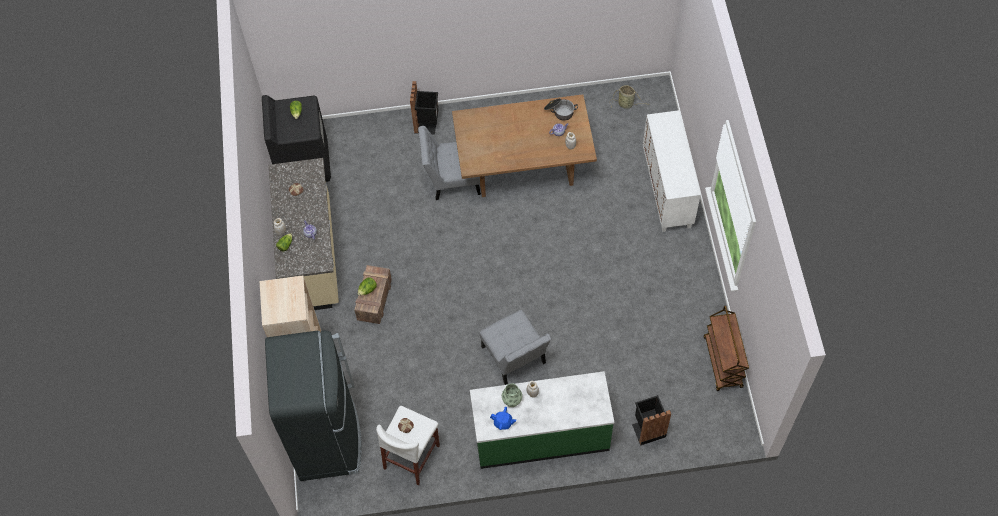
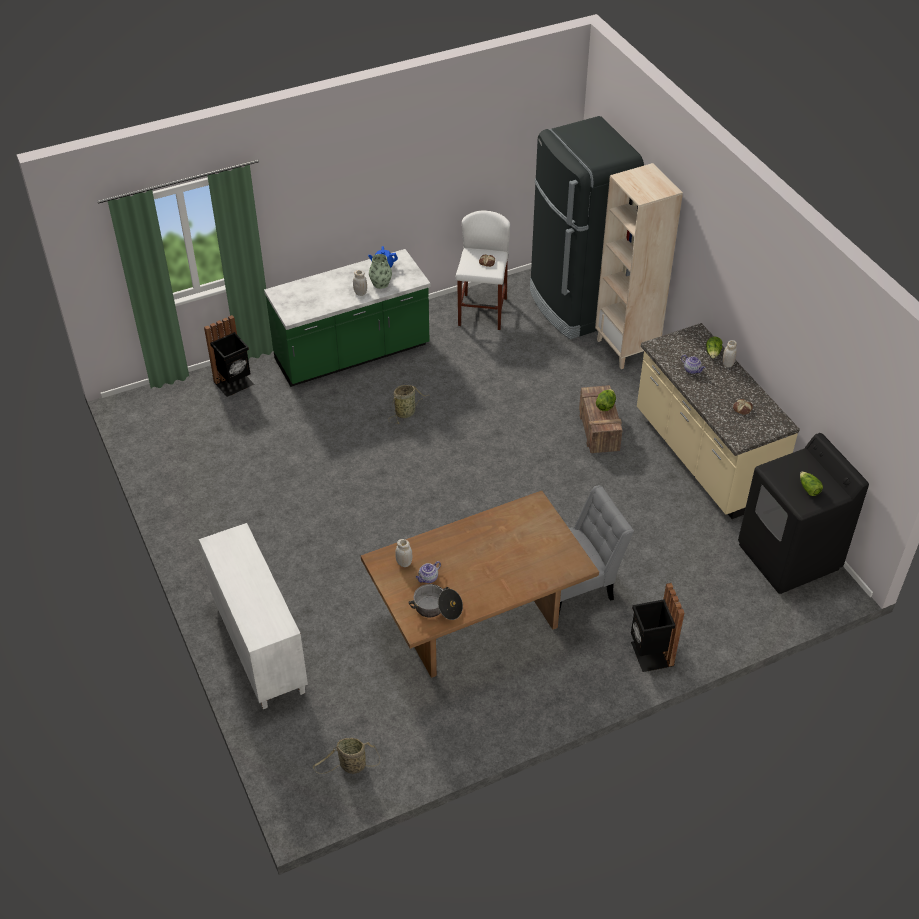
camera: 160 degrees right, 15 degrees down
(515, 358) = (406, 412): grey chair -> basket
(723, 362) = (154, 461): brown cart -> none

